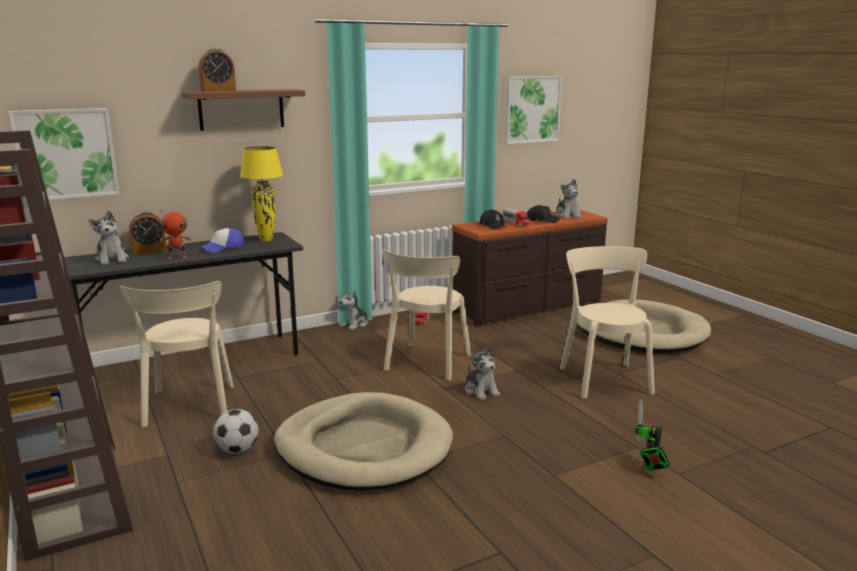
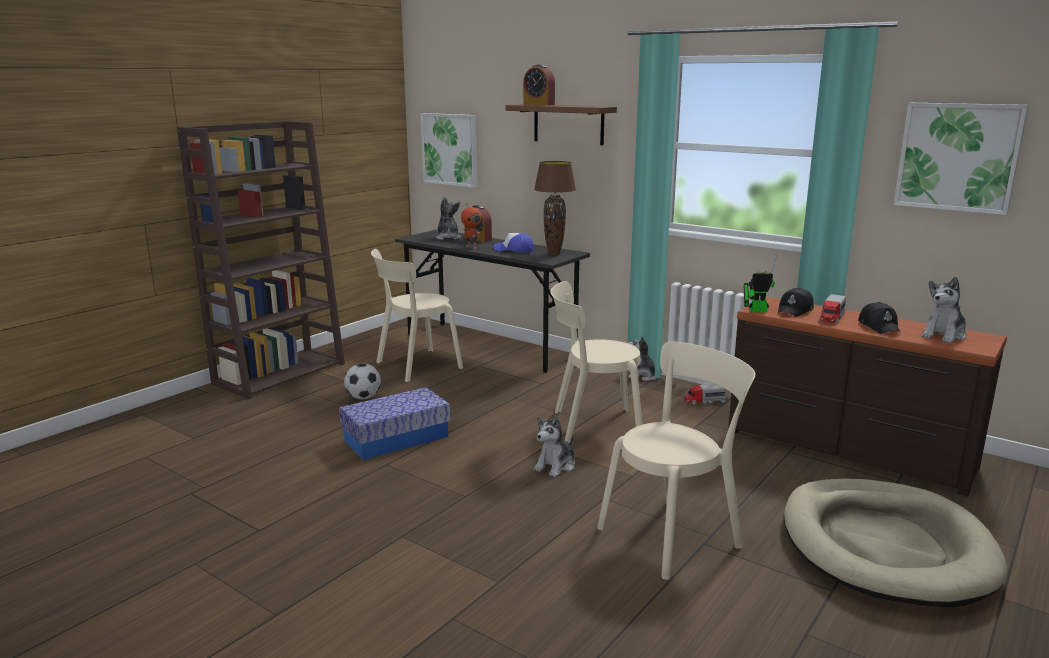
camera: 65 degrees right, 0 degrees up
(112, 259) = (447, 237): plush toy -> plush toy turned 135 degrees clockwise
(266, 240) = (553, 254): yellow table lamp -> brown table lamp
(363, 448) = (396, 438): beige dog bed -> storage box
(650, 467) = (454, 595): toy robot -> toy robot (755, 311)

